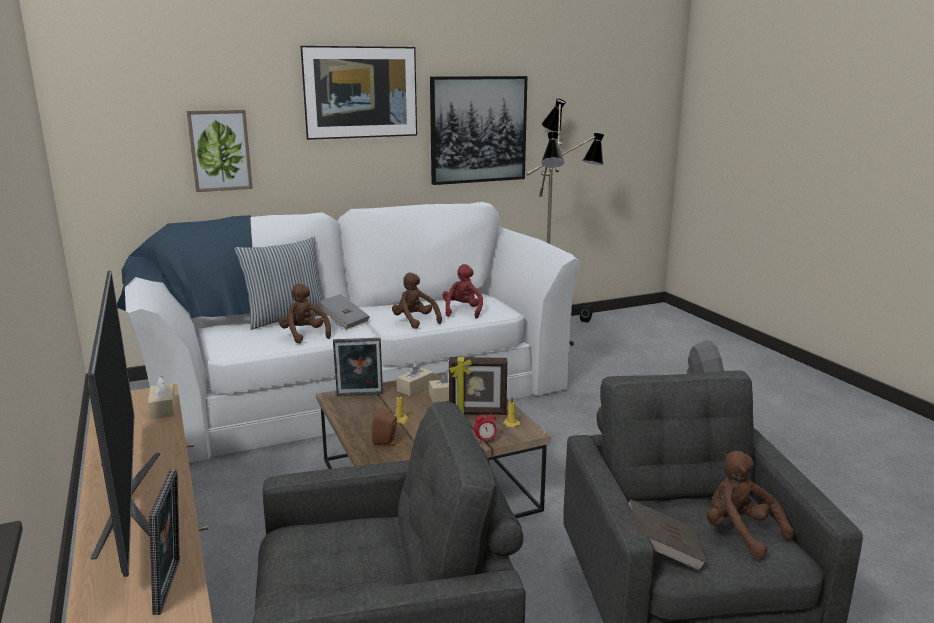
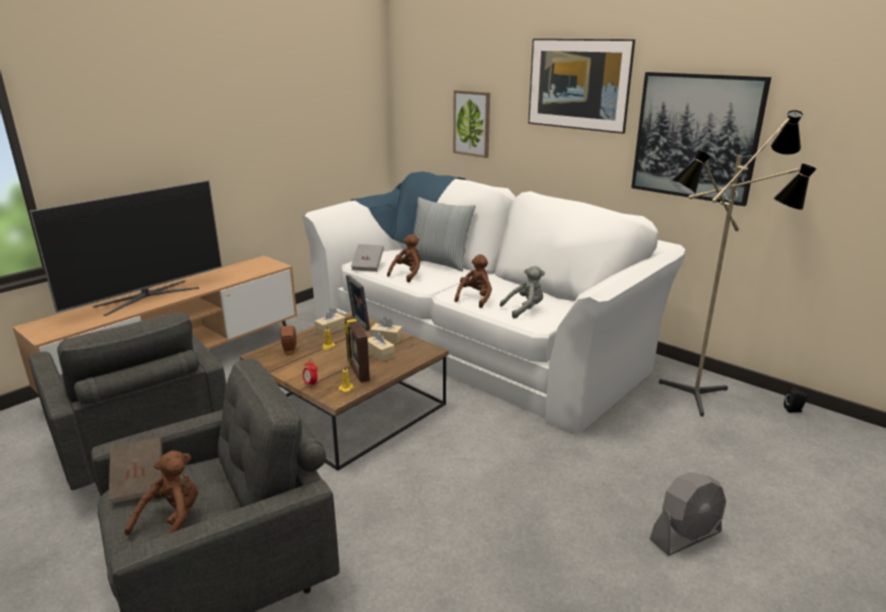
camera: 65 degrees right, 5 degrees up
(163, 409) = (254, 273): beige tissue box -> beige tissue box (330, 329)
(172, 586) = (67, 328): picture frame -> none
(344, 322) = (445, 277): grey book -> grey book (368, 266)
(462, 311) = (524, 309): red plush toy -> grey plush toy

